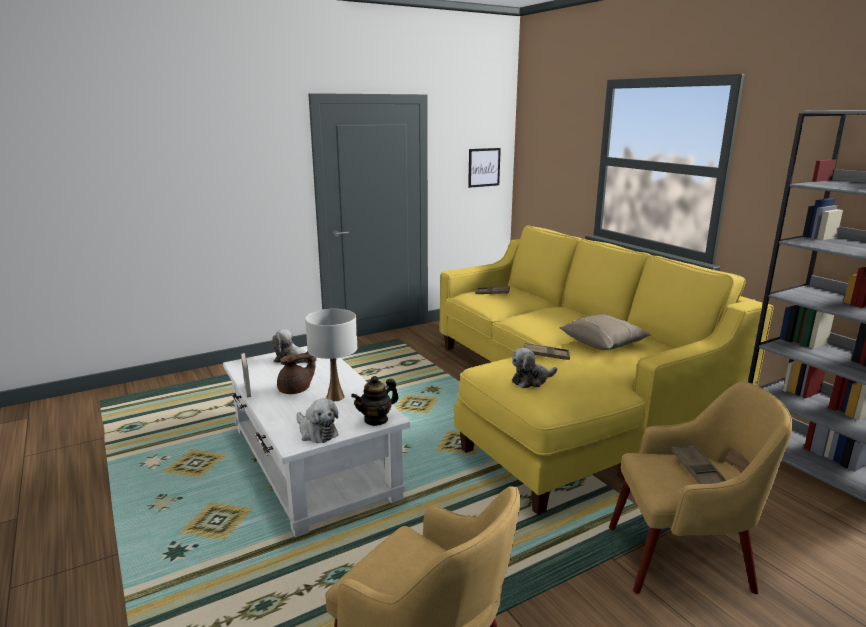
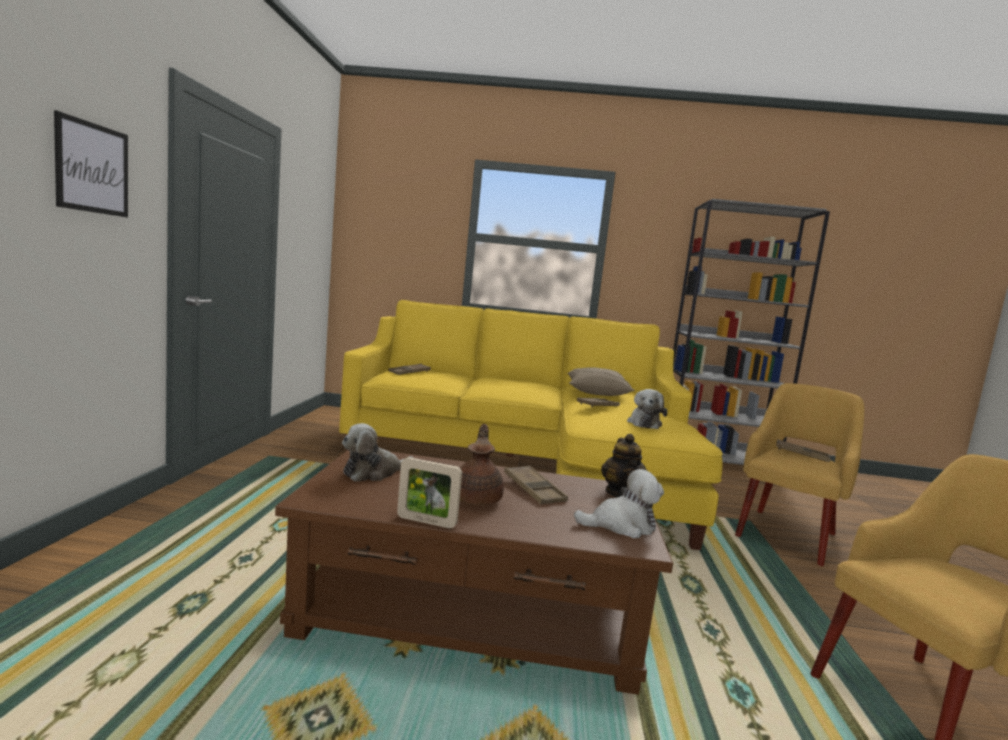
camera: 55 degrees left, 10 degrees down
(312, 463) = (471, 615): white coffee table -> brown coffee table
(335, 397) = (534, 490): white table lamp -> brown tray
(484, 167) = (316, 235): picture -> picture (92, 168)

